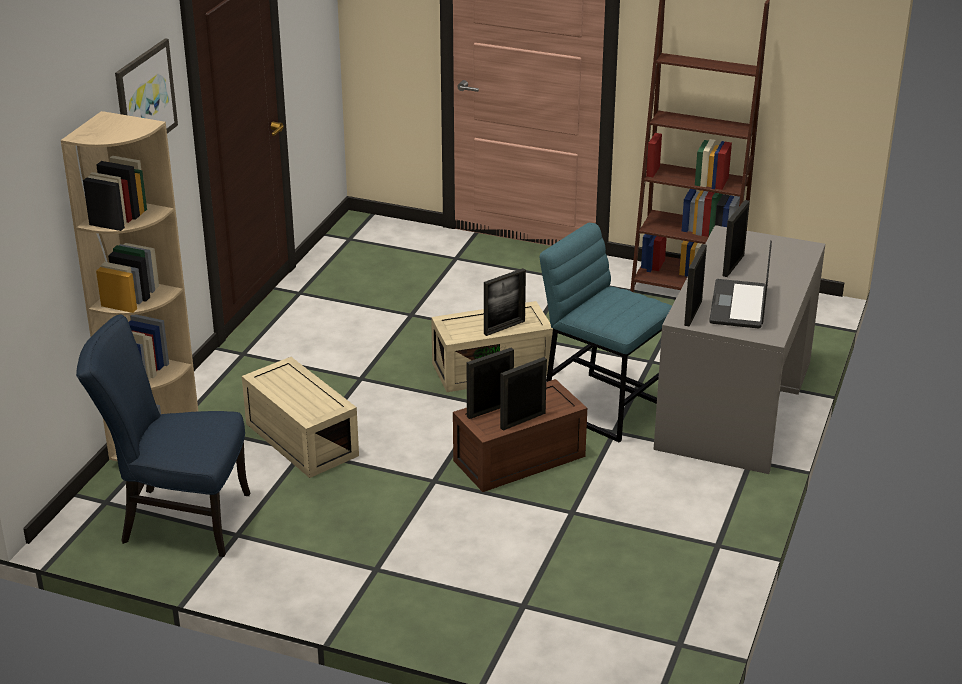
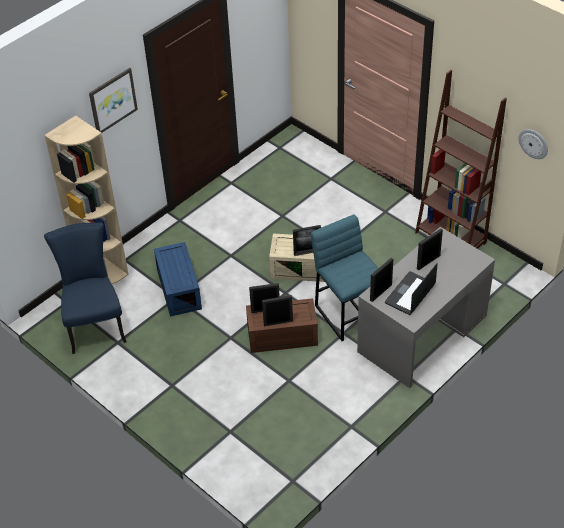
camera: 25 degrees right, 15 degrees up
(177, 519) = (94, 323): blue chair -> blue chair turned 45 degrees clockwise
(299, 439) = (178, 289): beige storage box -> blue storage box
(819, 67) = (533, 143): none -> wall clock

